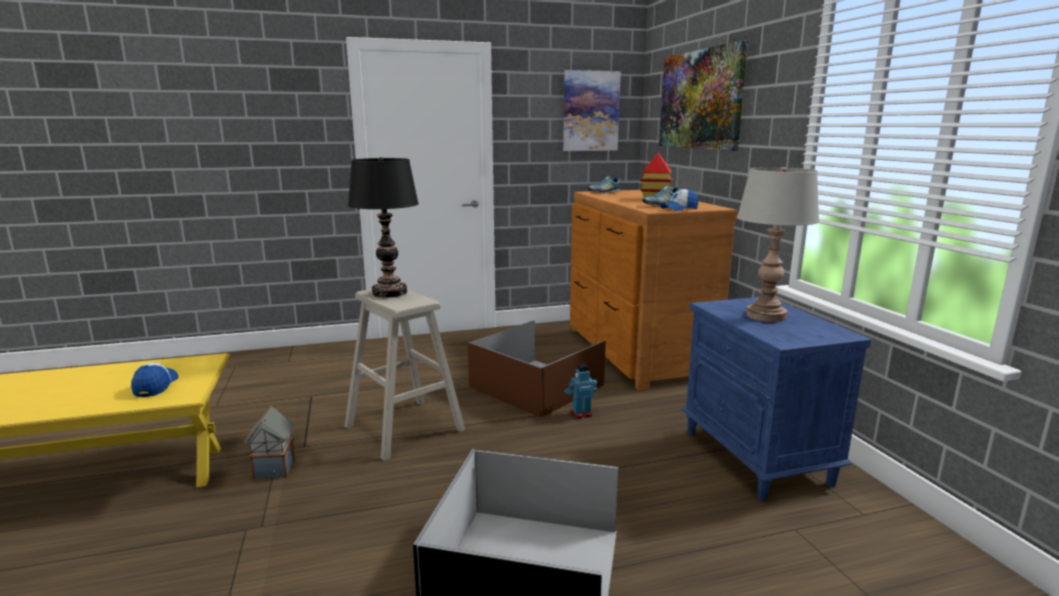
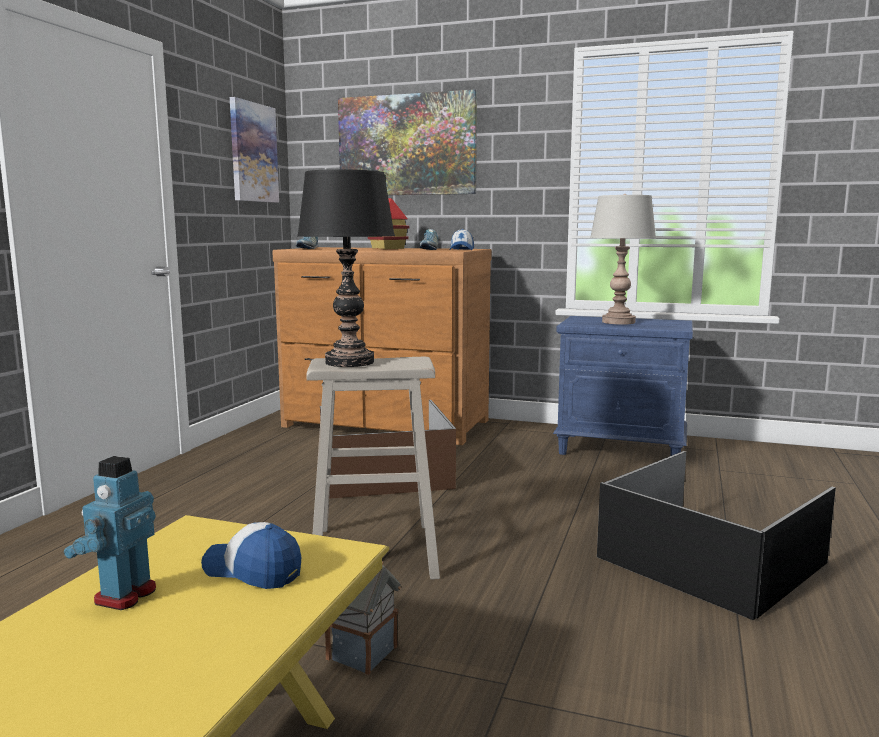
camera: 55 degrees left, 5 degrees down
(581, 414) = (473, 474): toy robot -> toy robot (124, 595)

